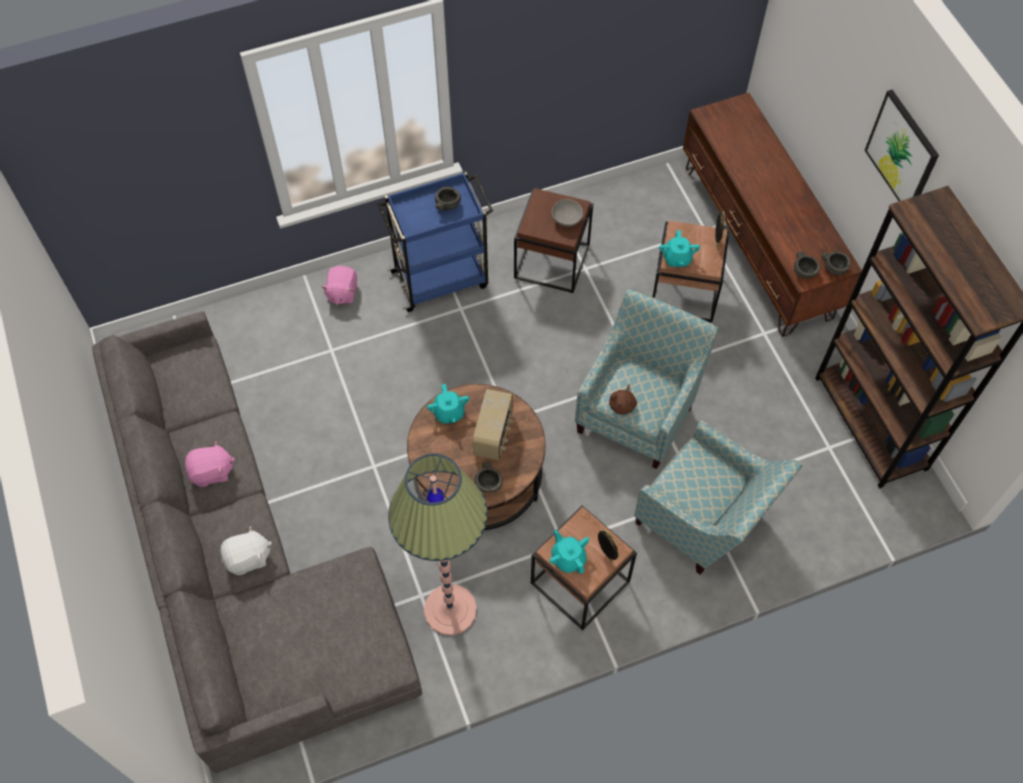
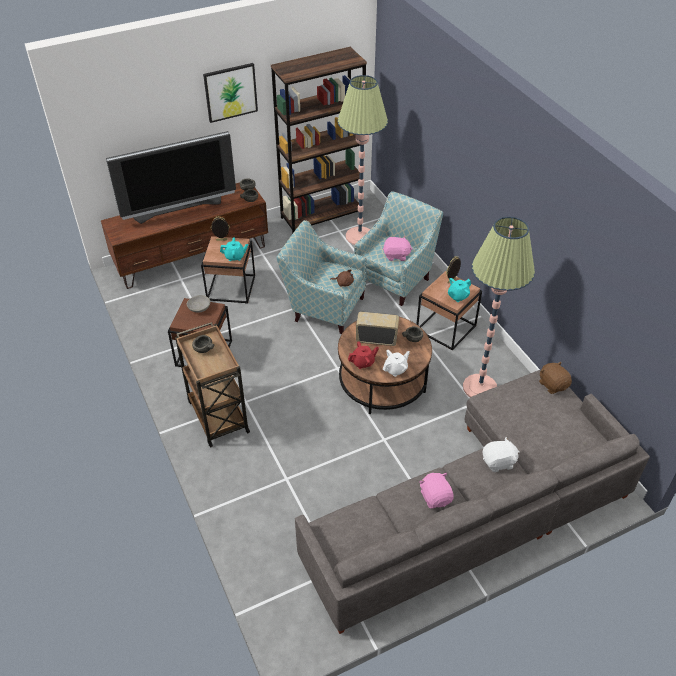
camera: 95 degrees left, 15 degrees down
(248, 558) = (498, 462): white plush toy -> white plush toy turned 105 degrees clockwise
(342, 292) = (230, 478): pink plush toy -> pink plush toy (396, 255)
(373, 669) = (553, 384): none -> brown plush toy
(430, 453) = (396, 369): none -> white teapot
(441, 278) = (217, 415): blue cart -> brown cart
(449, 413) = (363, 362): turquoise teapot -> red teapot
(777, 181) = (179, 209): none -> television
(814, 478) = (359, 236): none -> floor lamp

